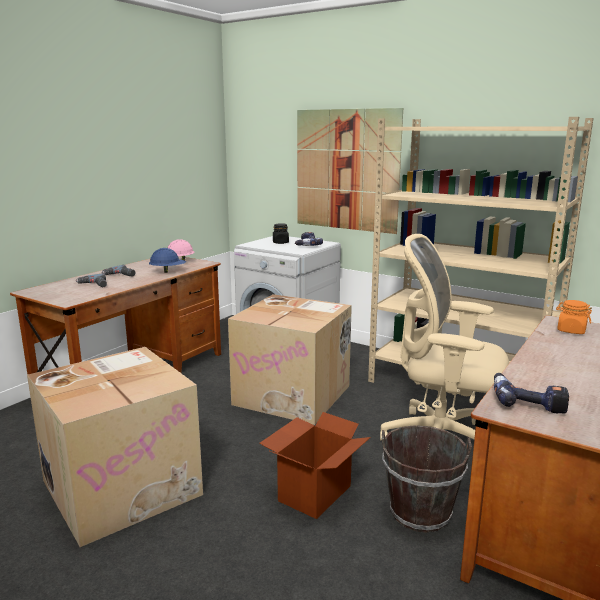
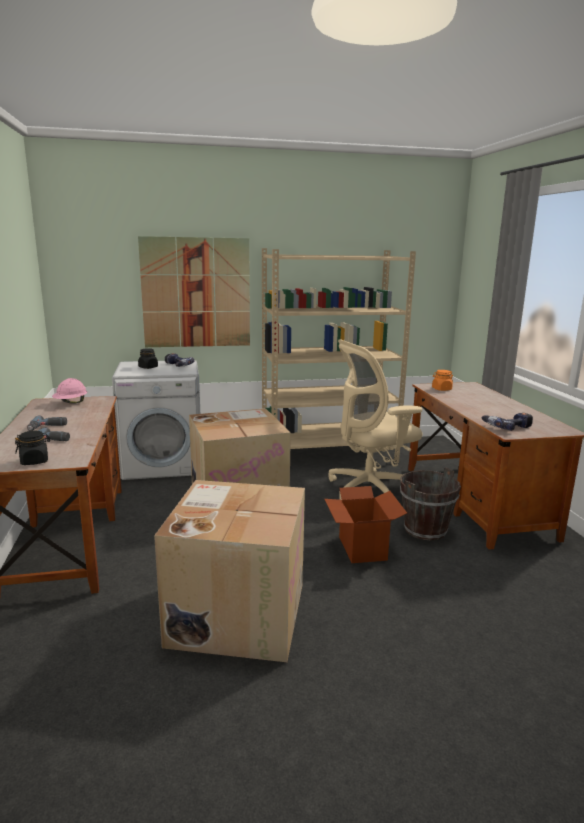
camera: 45 degrees left, 0 degrees up
(53, 295) = (35, 461): none -> black jar
(168, 271) = (89, 413): blue hard hat -> none

